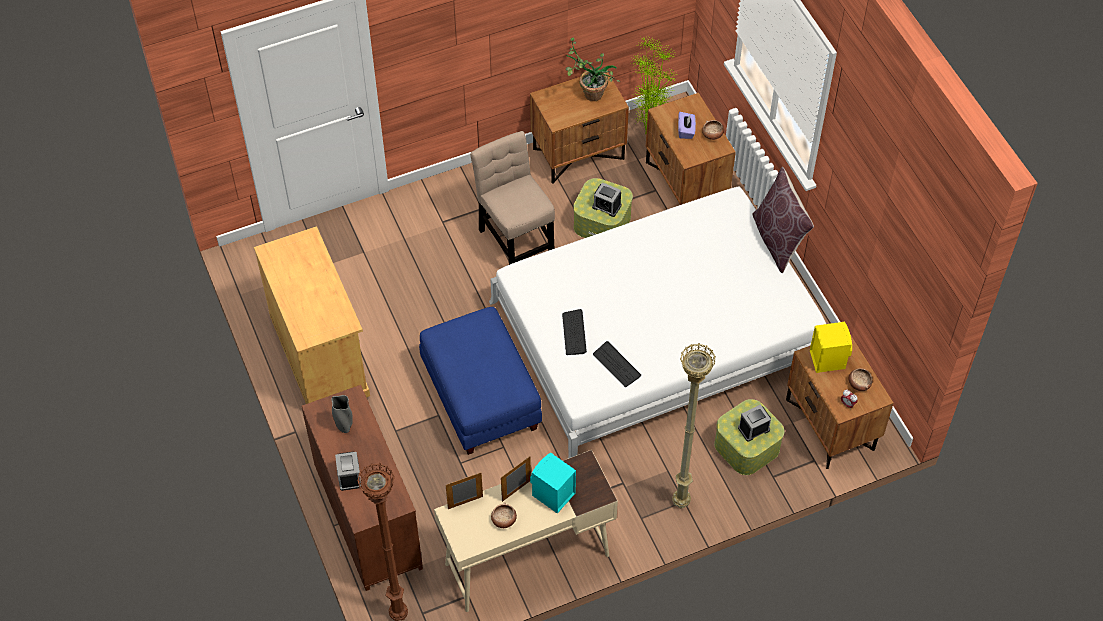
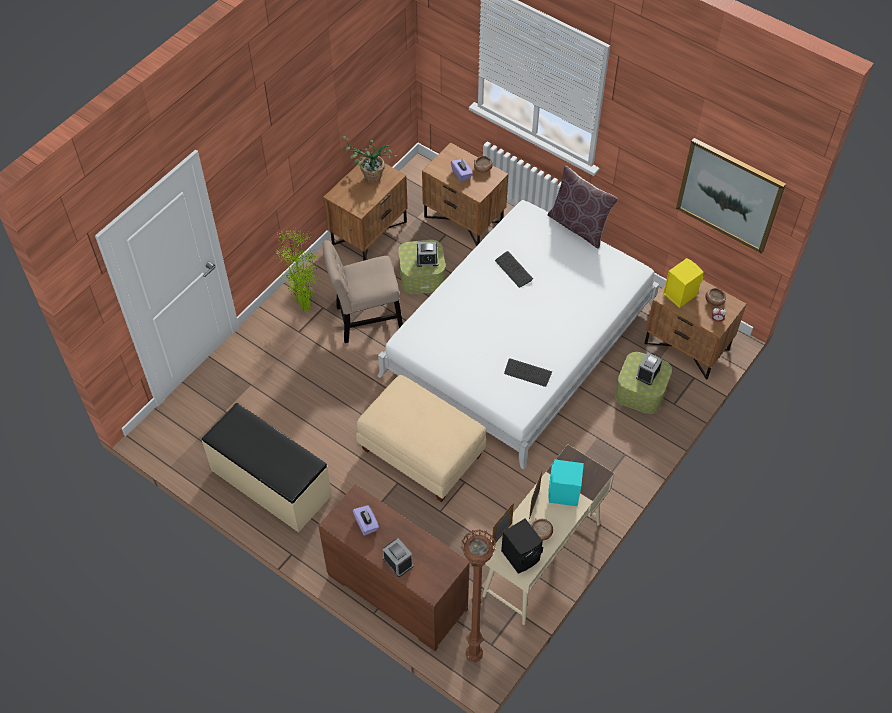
camera: 30 degrees left, 0 degrees up
(320, 355) = (270, 483): beige cabinet -> beige bench
(344, 427) = (366, 524): grey vase -> purple tissue box
(470, 531) = (522, 555): none -> black speaker
(482, 398) = (422, 452): blue ottoman -> beige ottoman
(515, 240) = (365, 320): beige chair -> beige chair turned 45 degrees counterclockwise
(574, 333) = (479, 364): keyboard -> keyboard (513, 270)
(648, 132) = (410, 194): potted plant -> potted plant (304, 309)
(679, 503) = (623, 457): beige floor lamp -> none
(906, 271) = (729, 195): none -> picture

